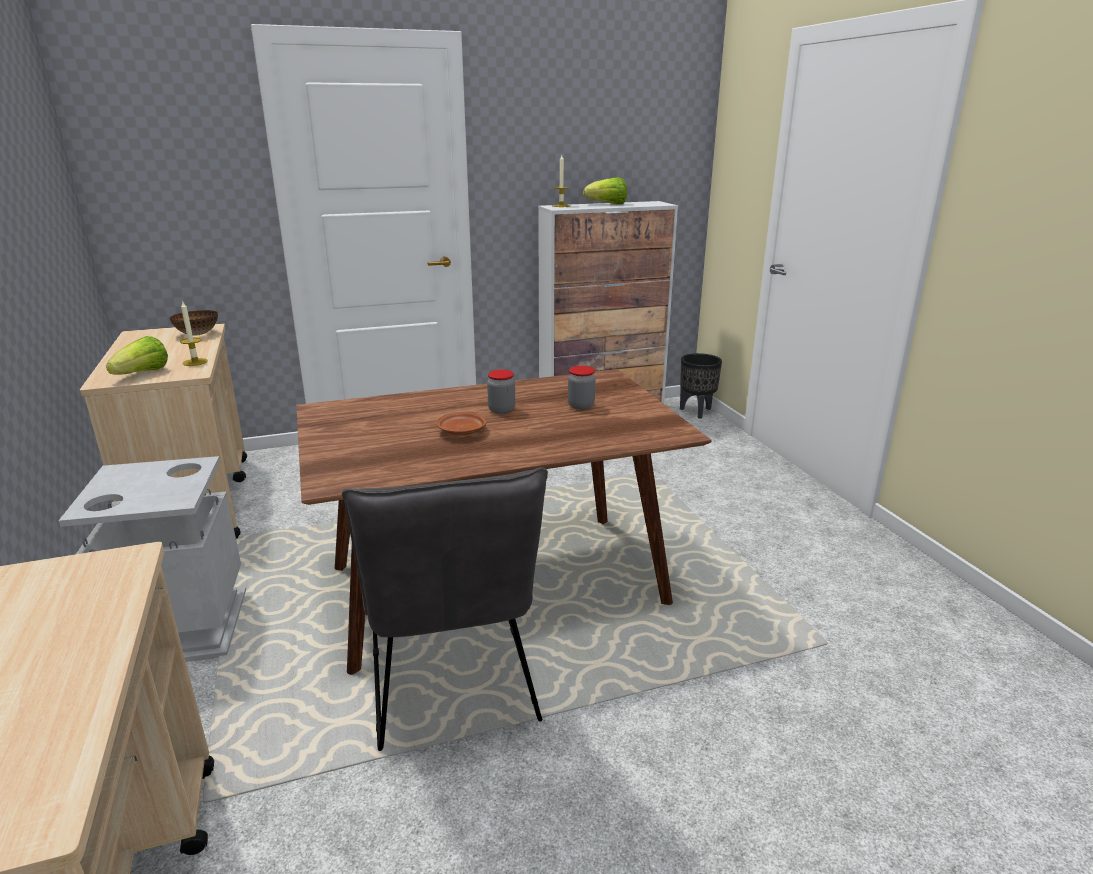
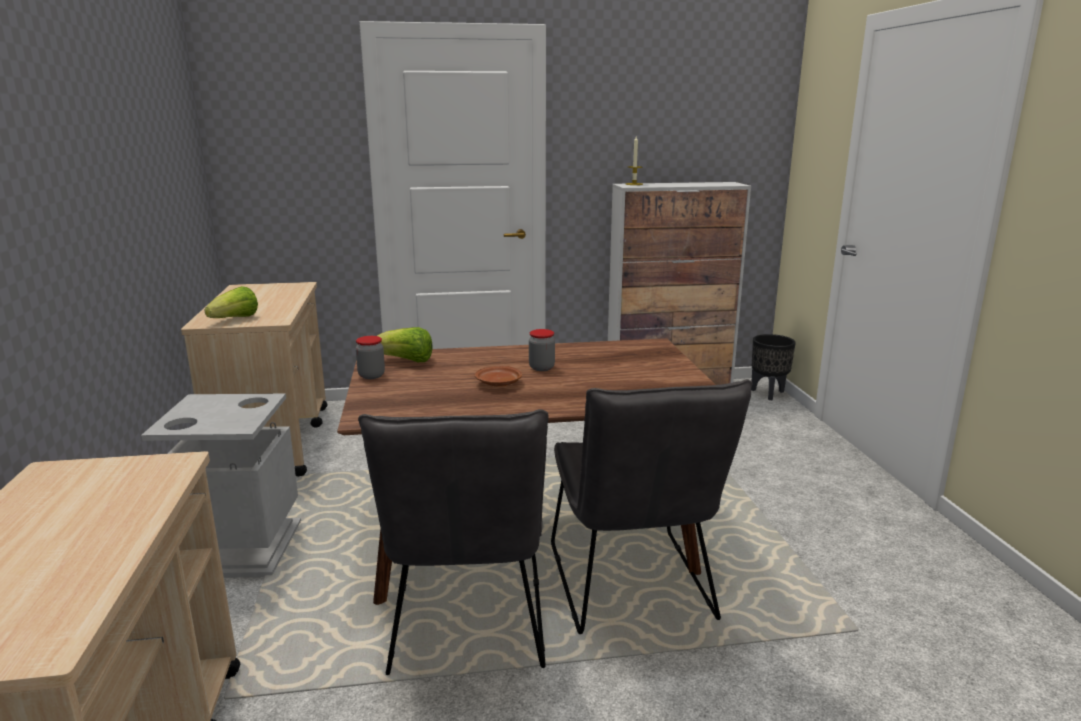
camera: 10 degrees right, 5 degrees down
(195, 362) = (281, 312): candle -> none
(198, 334) = (291, 289): bowl -> none
(581, 406) = (619, 368): jar -> jar (371, 375)
(607, 204) = (680, 184): lettuce -> lettuce (406, 361)
(610, 626) = (632, 589): none -> grey chair

